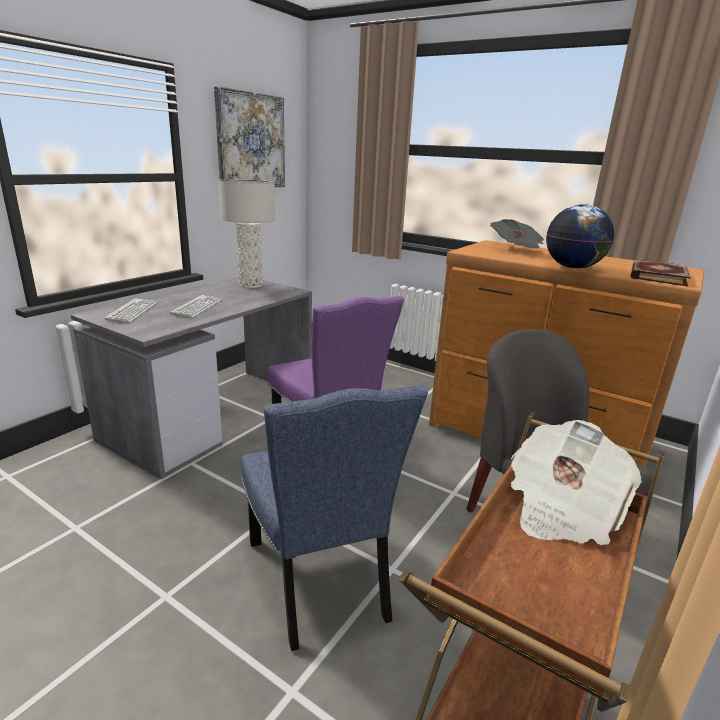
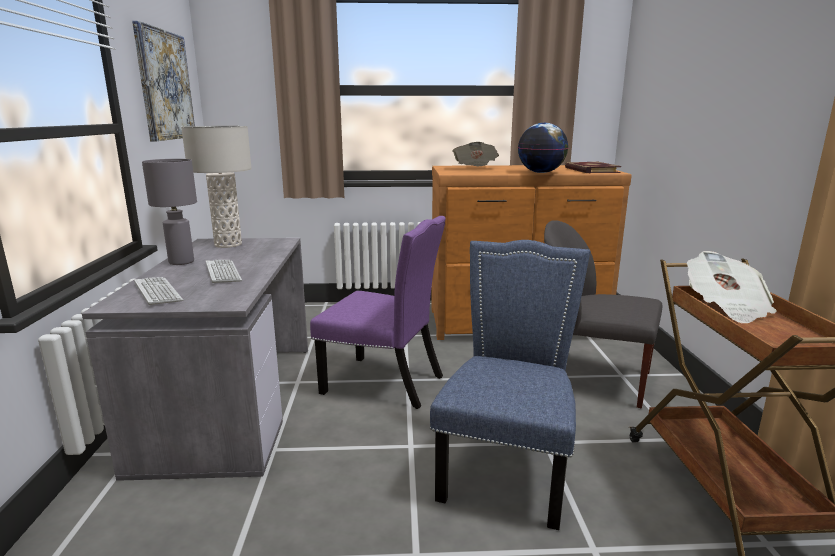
camera: 35 degrees left, 5 degrees down
(193, 292) = (182, 262): none -> grey table lamp
(319, 574) = (506, 471): blue chair -> blue chair turned 105 degrees counterclockwise

